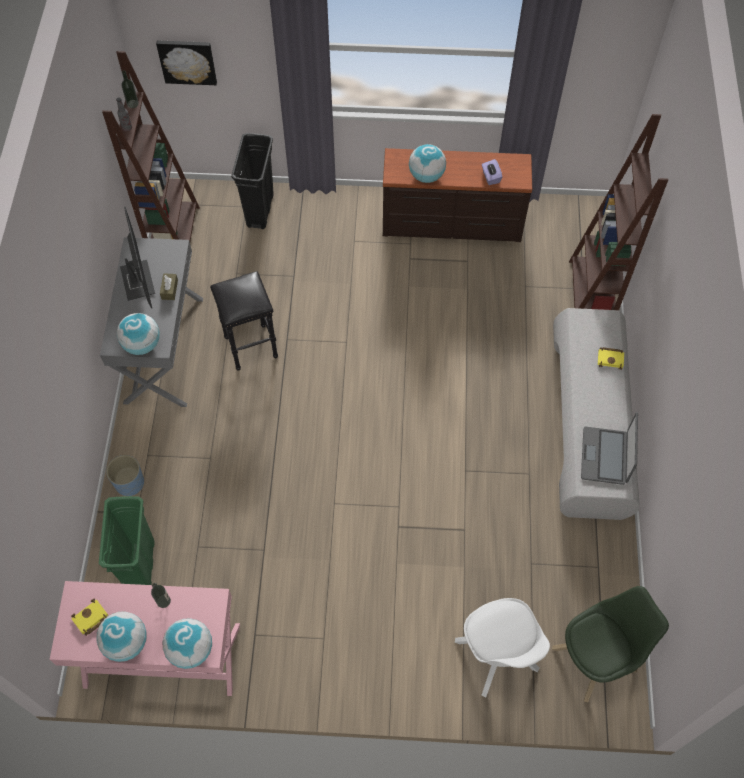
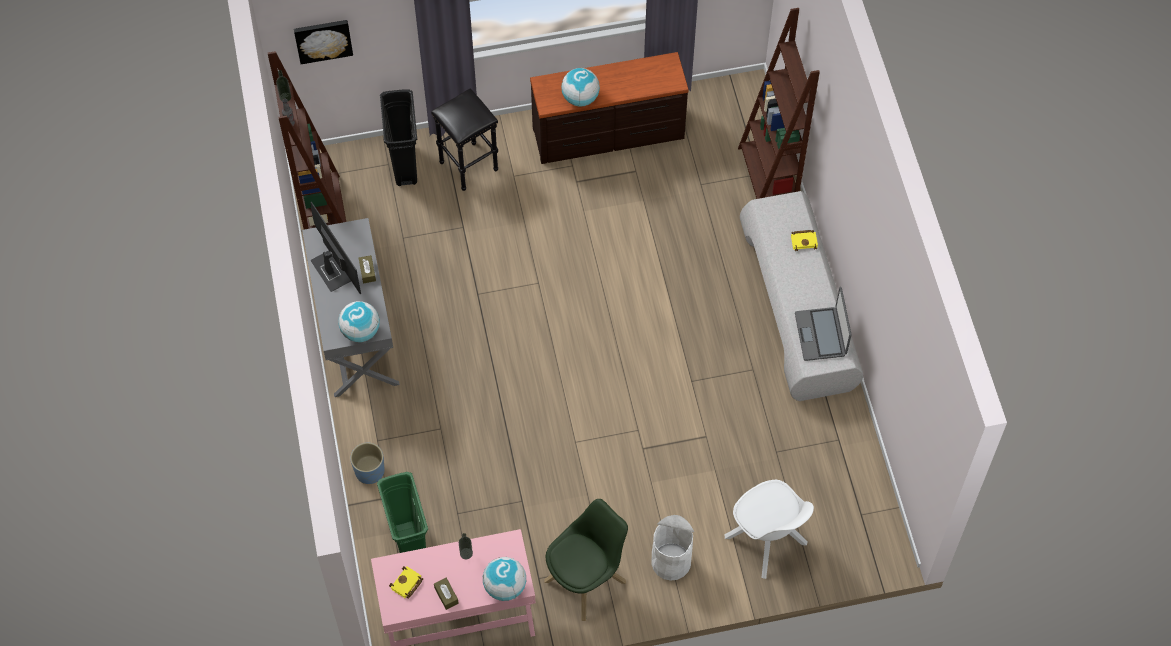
camera: 15 degrees left, 0 degrees up
(126, 643) = (446, 595): globe -> brown tissue box
(252, 347) = (445, 310): black stool -> black stool (470, 166)
(393, 652) = (671, 561): none -> white trash can
(490, 177) = (644, 85): purple tissue box -> none
(595, 659) = (855, 521): green chair -> green chair (586, 581)

